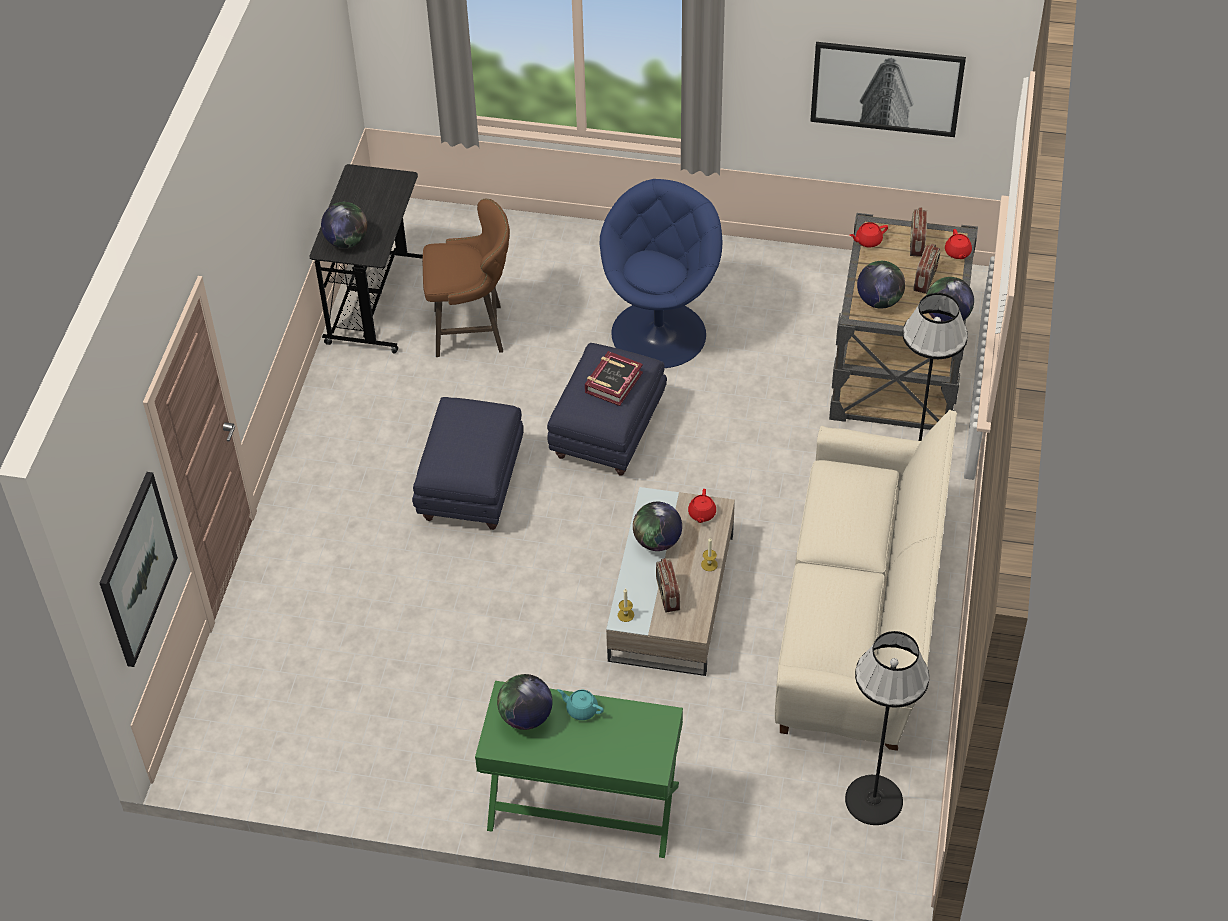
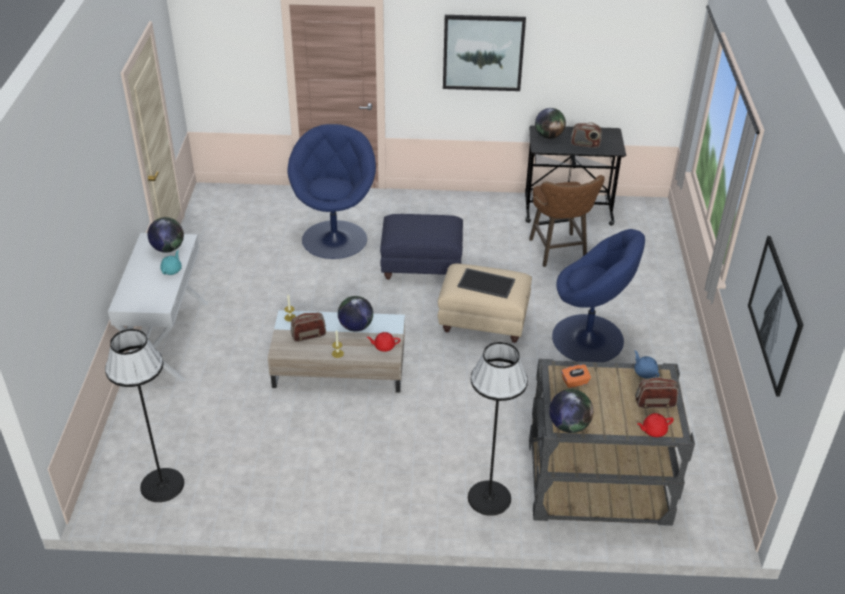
camera: 80 degrees right, 10 degrees down
(136, 569) = (227, 65): picture -> picture (483, 52)
(377, 585) = (335, 238): none -> blue armchair
(583, 807) = (167, 339): green console table -> white console table
(607, 433) = (482, 321): blue ottoman -> beige ottoman
(613, 382) = (487, 283): book -> tray
(859, 619) = (328, 468): beige sofa -> none
(868, 241) = (645, 372): red teapot -> blue teapot
(879, 301) = (575, 382): globe -> orange tissue box
(925, 279) = (611, 410): radio -> radio (585, 144)

